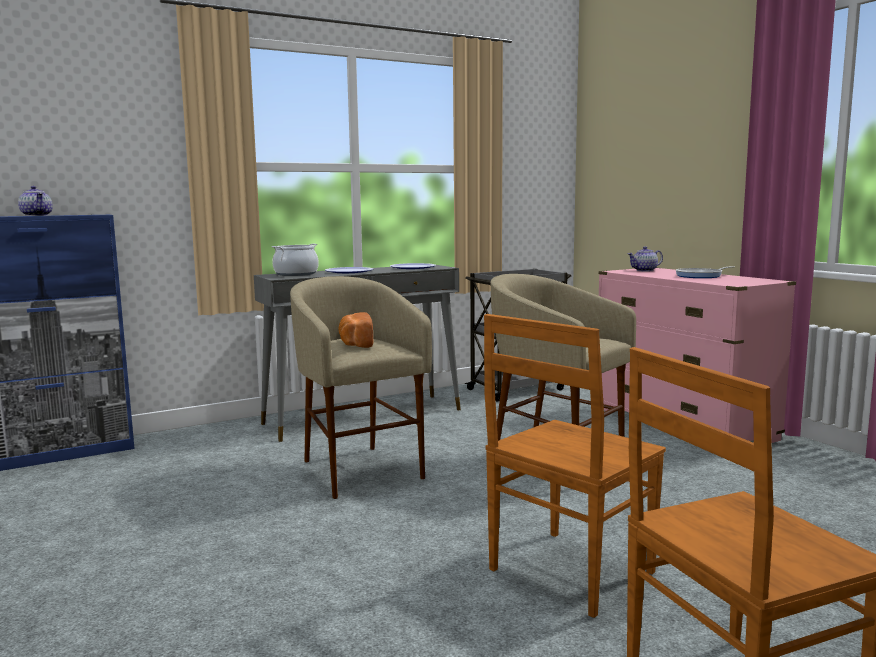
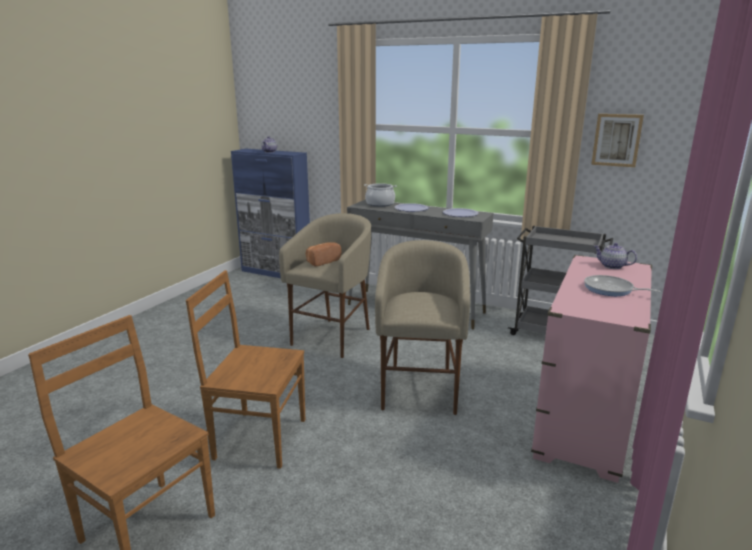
camera: 55 degrees right, 10 degrees up
(520, 172) = (616, 140): none -> picture

